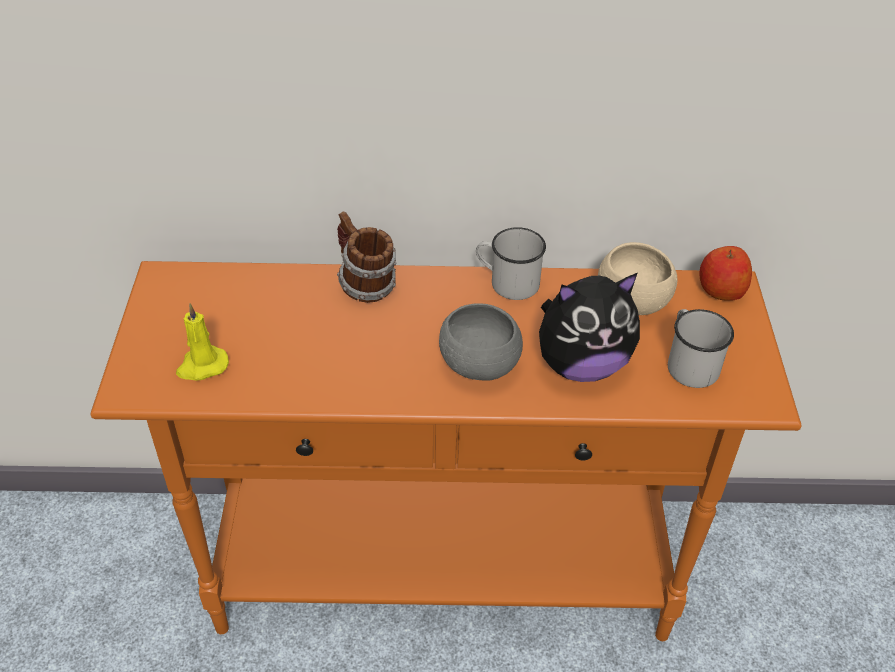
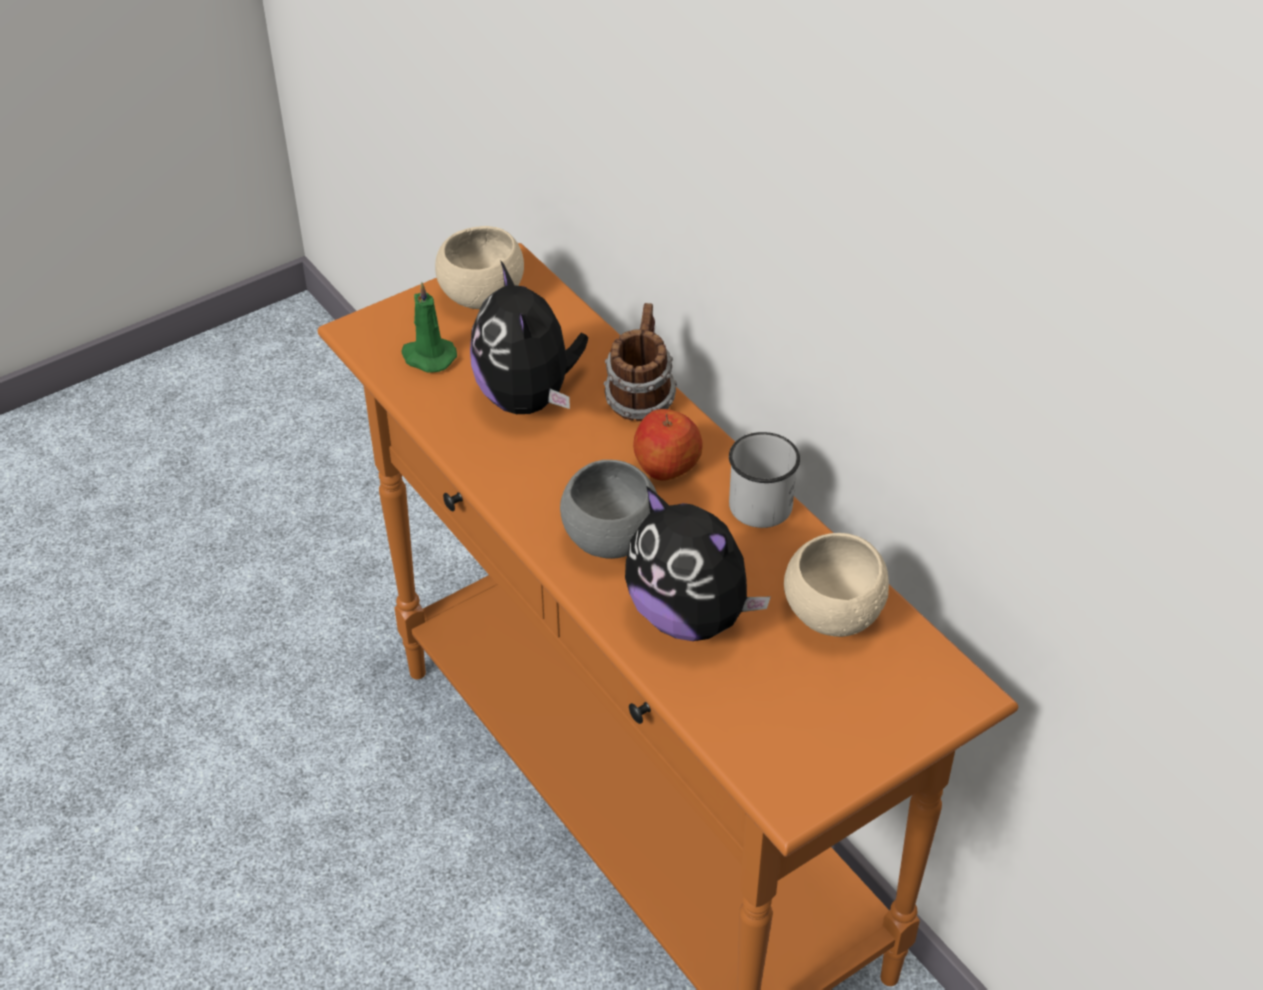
camera: 55 degrees right, 0 degrees up
(174, 306) = (482, 296): none -> beige bowl
(202, 366) = (427, 357): yellow candle -> green candle
(305, 336) = (528, 398): none -> plush toy
(689, 362) = (784, 705): white mug -> none
(720, 289) = (941, 682): apple -> apple (666, 465)

